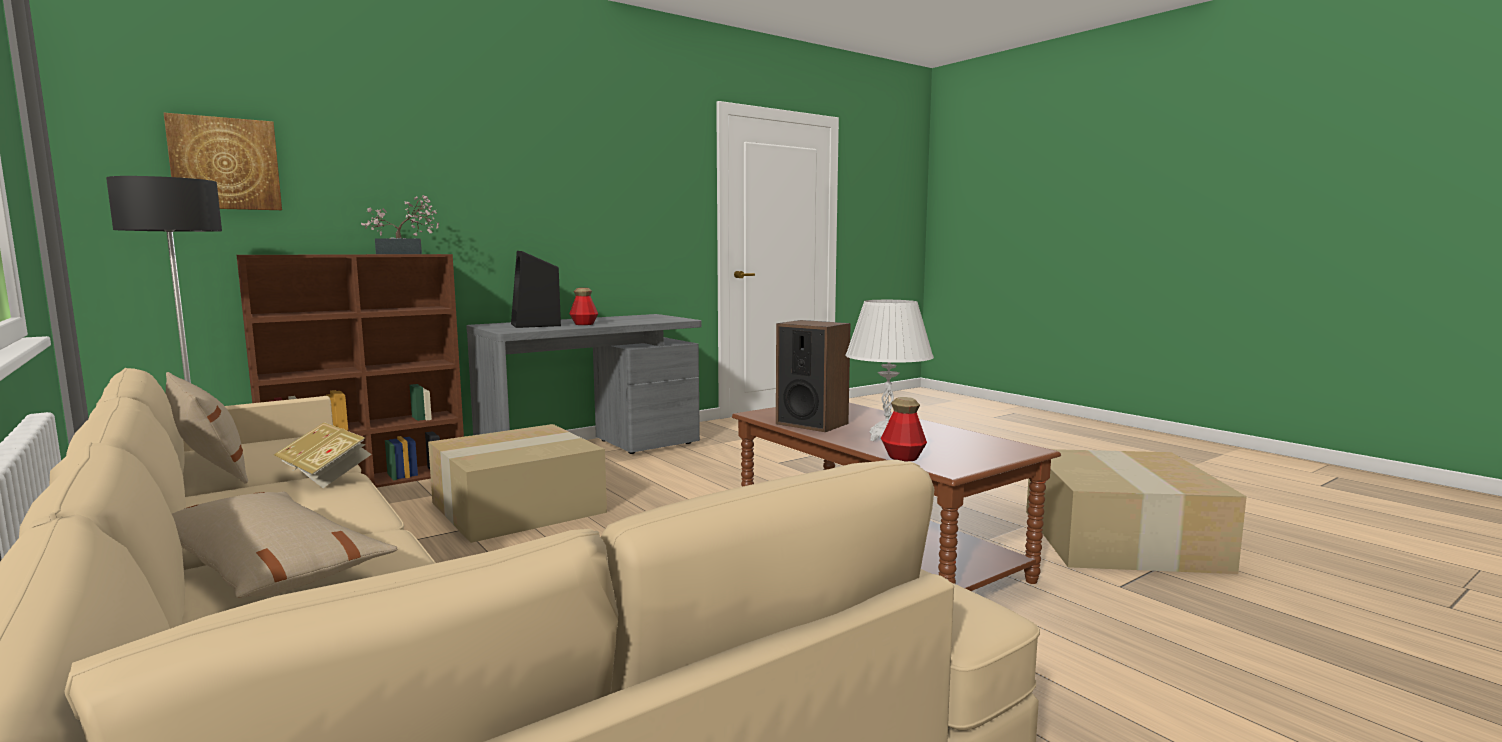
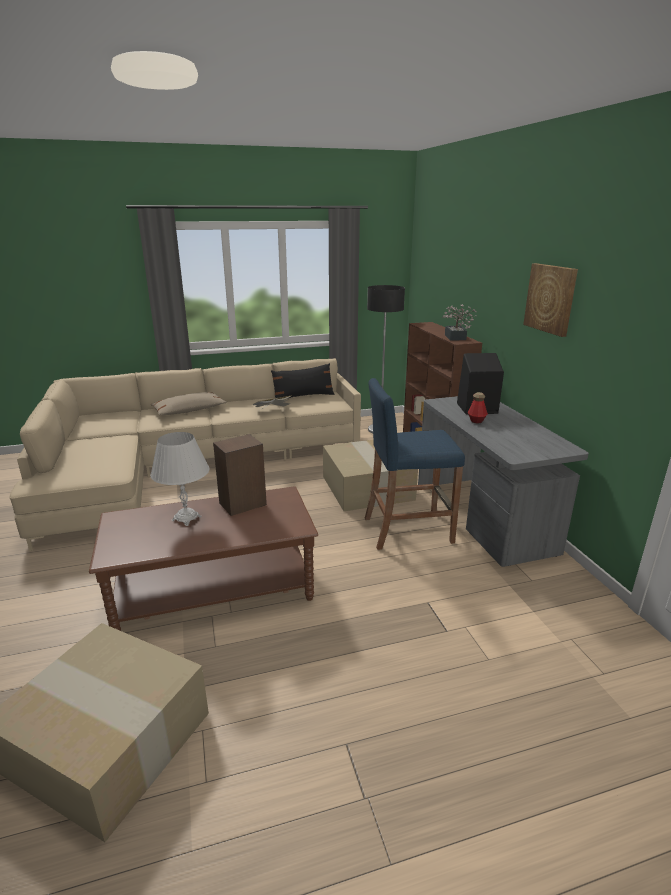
camera: 110 degrees right, 15 degrees up
(209, 466) = (303, 397): beige pillow -> black pillow
(225, 164) = (438, 276): picture -> picture (551, 298)
(641, 478) = (408, 530): none -> blue stool
(903, 457) = (147, 510): bottle -> none

